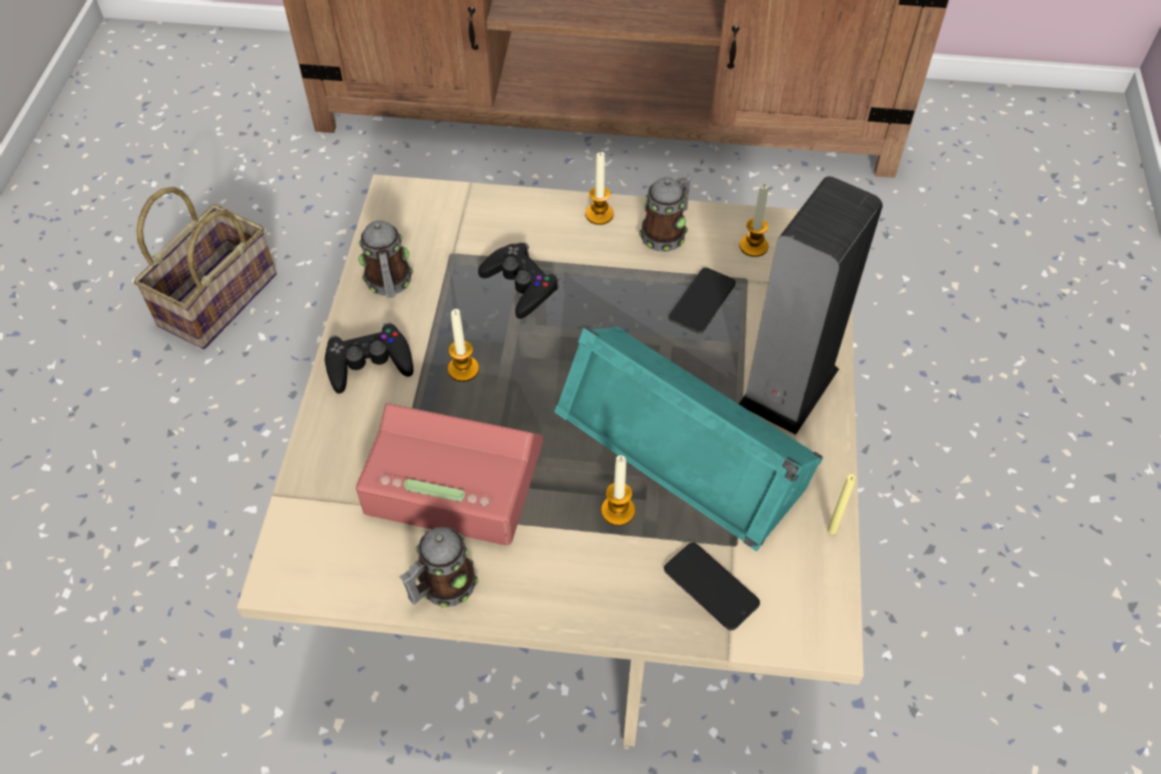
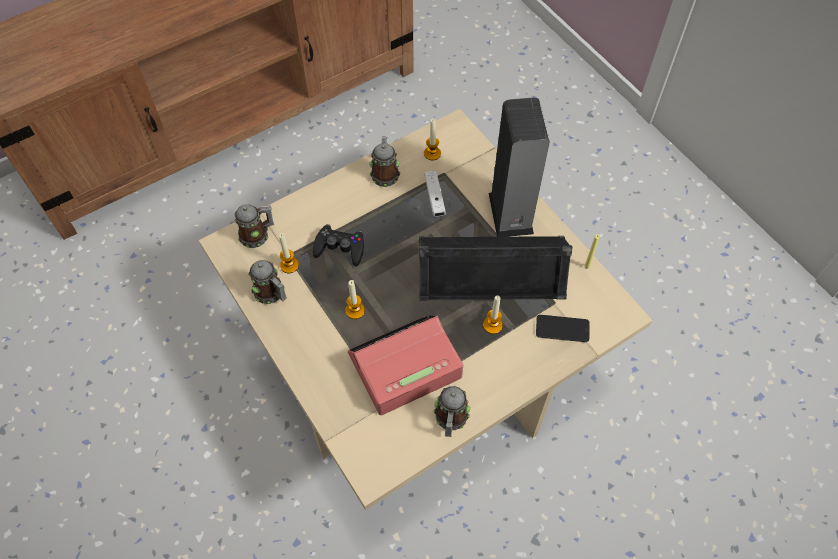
camera: 40 degrees left, 5 degrees up
(218, 297) = (104, 375): basket -> none
(369, 363) = (304, 341): black game controller -> none
(441, 209) = (257, 235): none -> mug
(599, 214) = (343, 185): candle -> candle (289, 265)
(685, 441) = (491, 271): turquoise speaker -> black speaker
(702, 301) = (434, 197): phone -> white game controller

